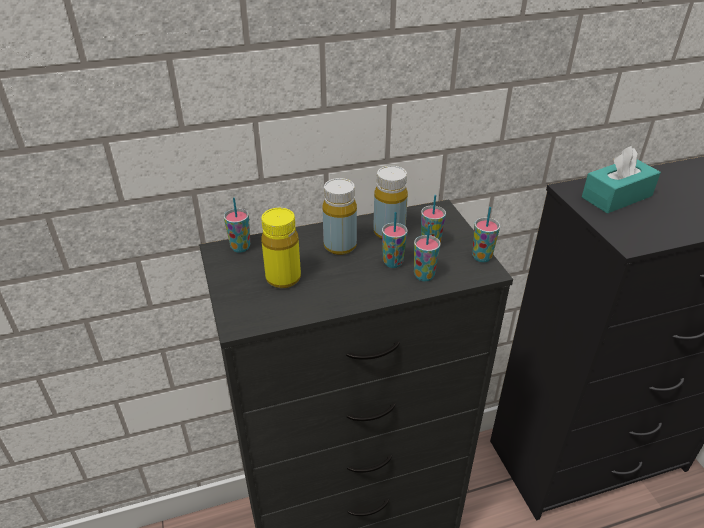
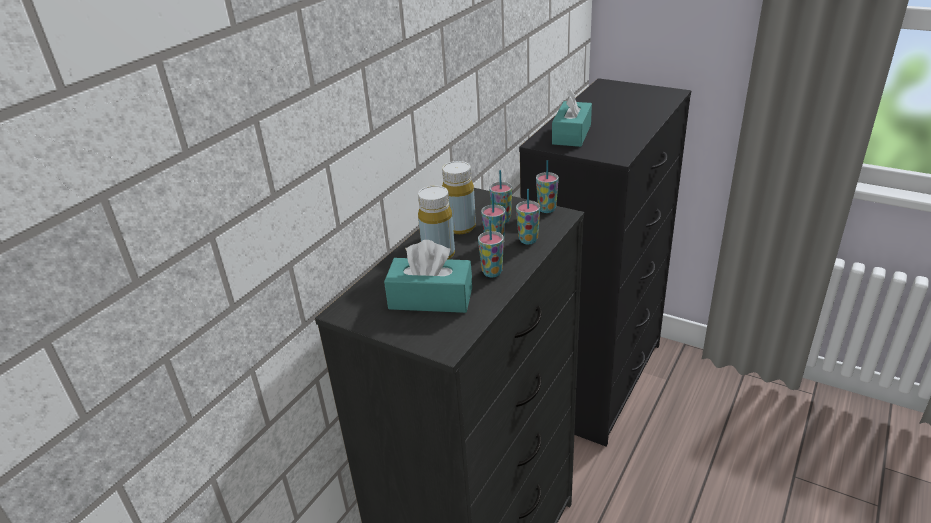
camera: 40 degrees left, 5 degrees down
(240, 247) = (358, 299): cup -> cup (492, 272)
(283, 278) = (430, 298): yellow bottle -> turquoise tissue box

